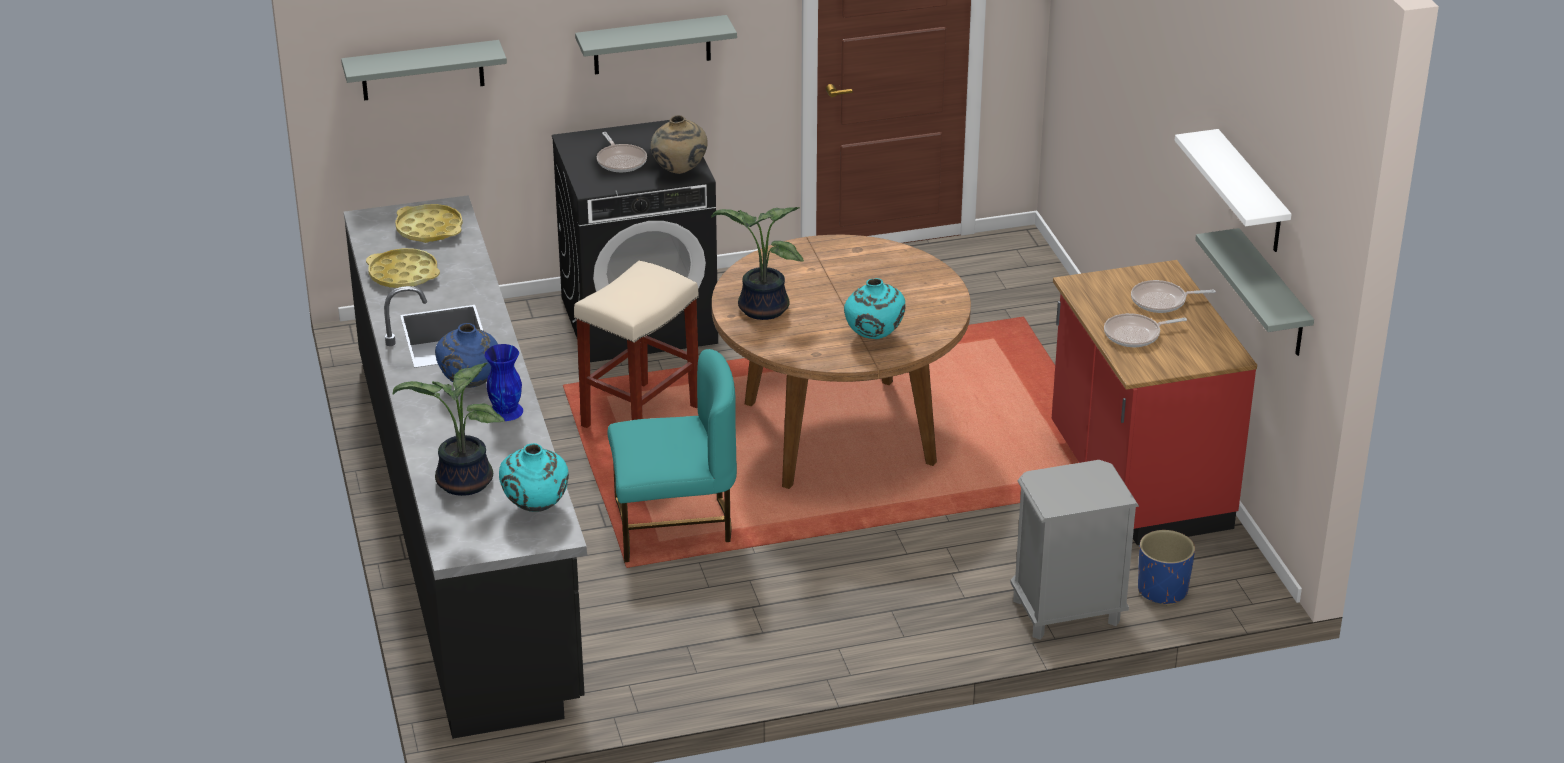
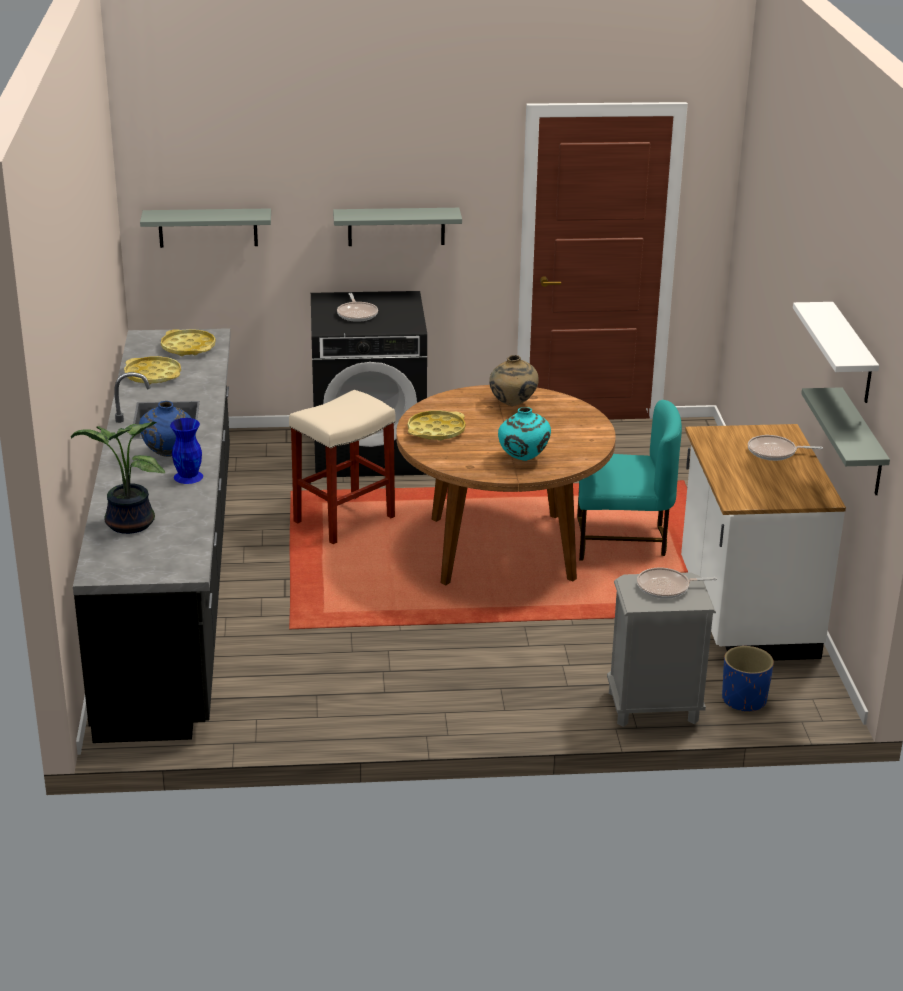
camera: 10 degrees right, 5 degrees down
(536, 507) = (180, 548): turquoise vase -> none
(673, 526) = (340, 602): turquoise chair -> turquoise chair (621, 541)
(680, 172) = (401, 325): beige vase -> beige vase (513, 405)
(760, 309) = (436, 431): potted plant -> yellow tray
(1135, 335) = (743, 474): frying pan -> frying pan (666, 587)
(1136, 482) = (744, 613): red counter -> white counter

